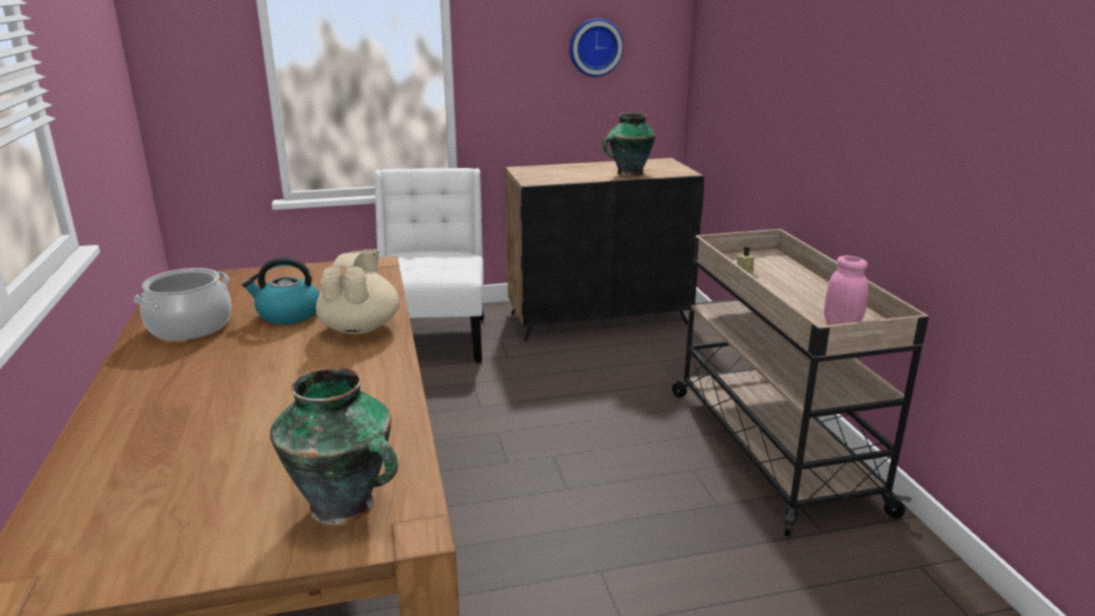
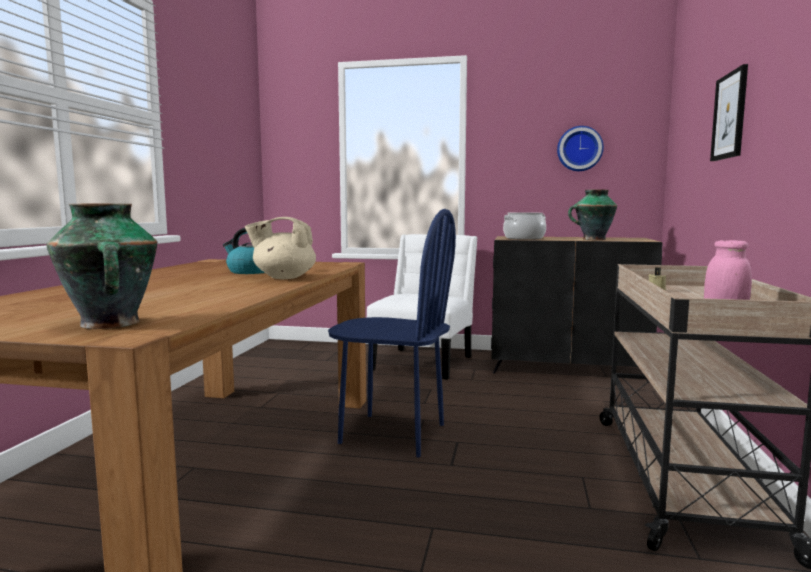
camera: 25 degrees right, 15 degrees down
(190, 327) = (186, 271): cooking pot -> cooking pot (524, 238)
(360, 327) = (283, 277): beige teapot -> beige teapot turned 120 degrees counterclockwise
(477, 462) = (392, 434): none -> blue chair
(795, 61) = (730, 116): none -> picture

